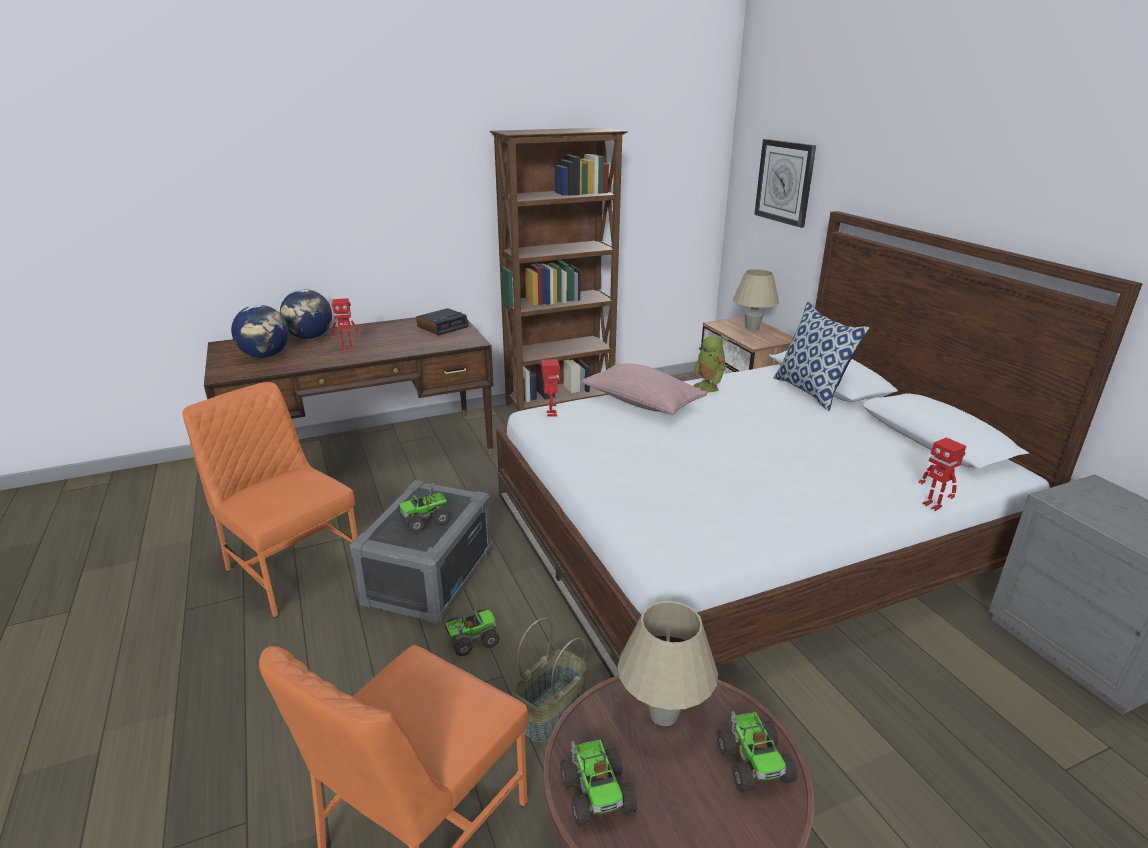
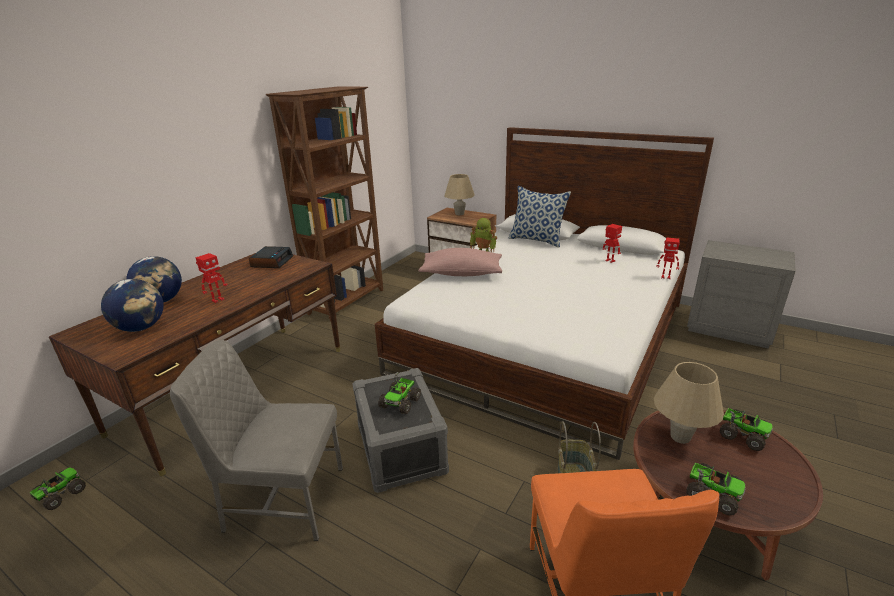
camera: 35 degrees left, 0 degrees up
(291, 568) = (283, 499): orange chair -> grey chair
(471, 639) = (478, 471): toy truck -> toy truck (60, 494)
(551, 414) = (418, 298): toy robot -> toy robot (609, 261)
(785, 182) = (460, 114): wall clock -> none

